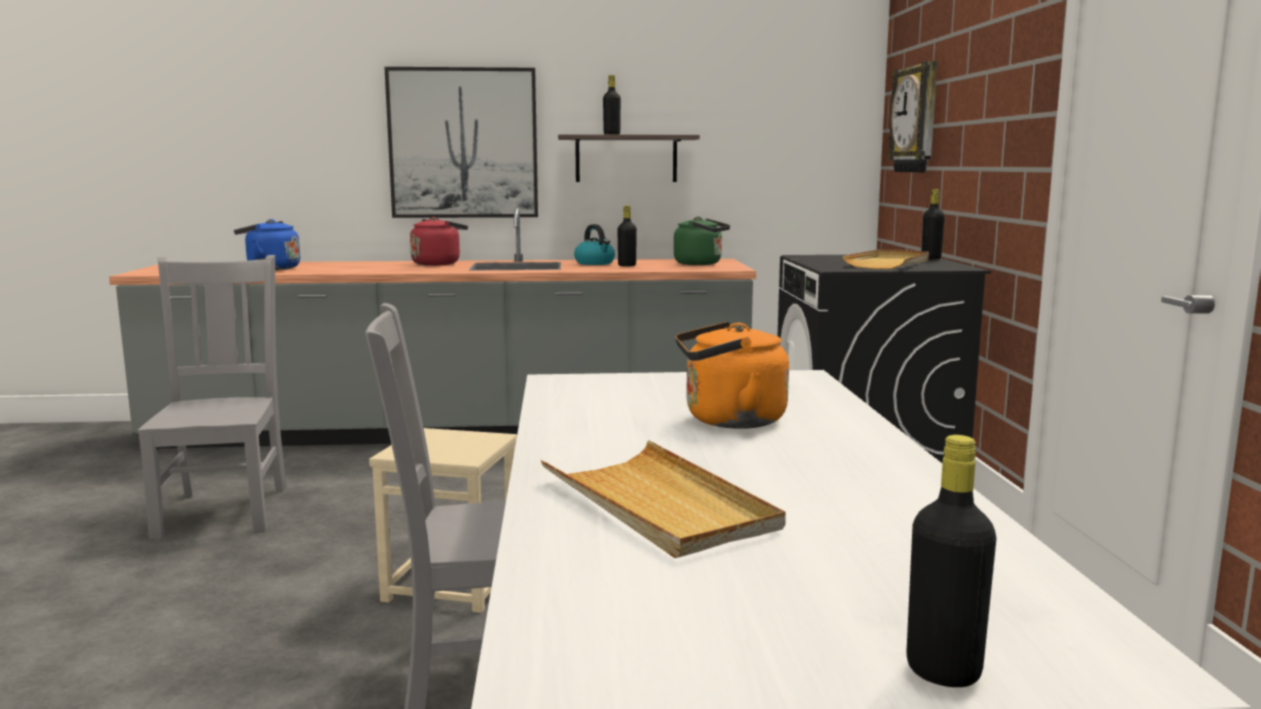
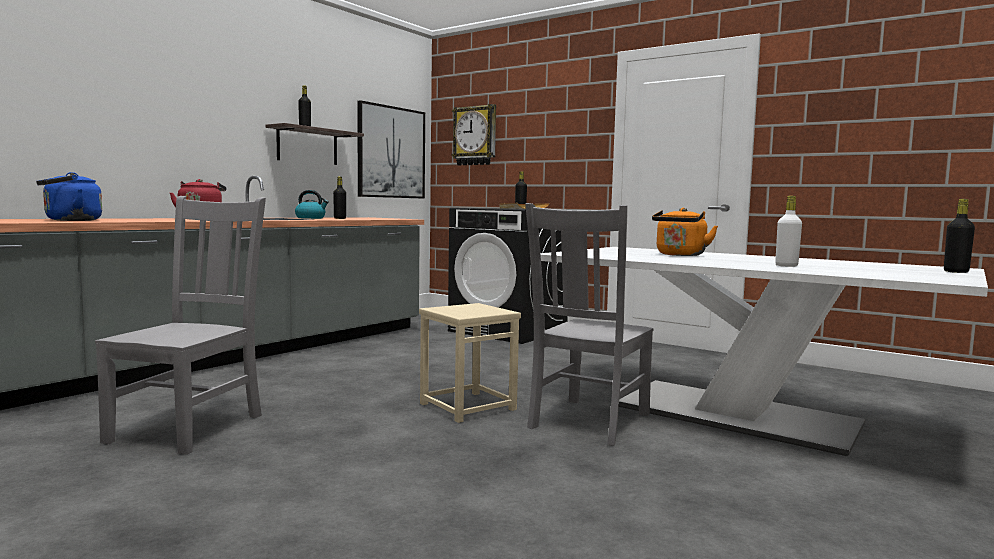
camera: 50 degrees left, 5 degrees down
(224, 509) = (190, 427): grey chair -> grey chair turned 75 degrees clockwise
(463, 143) = (197, 122): picture -> picture (391, 152)
(658, 505) = (786, 266): beige tray -> white bottle
(701, 264) = (373, 218): green kettle -> none

